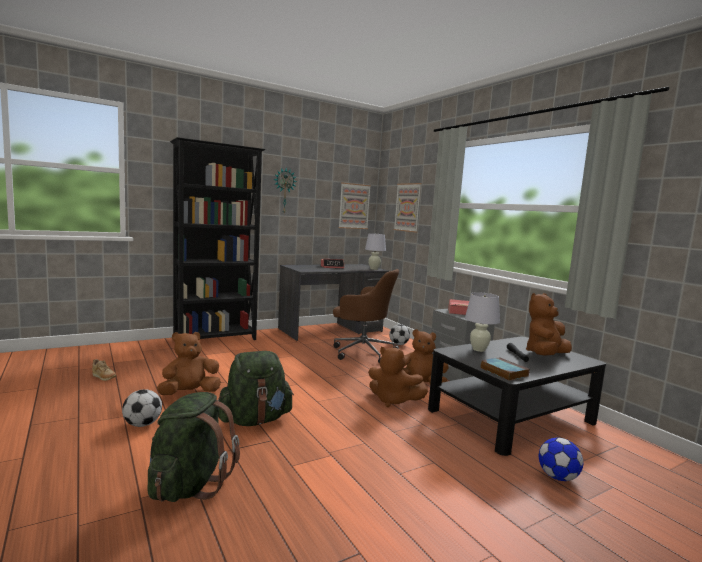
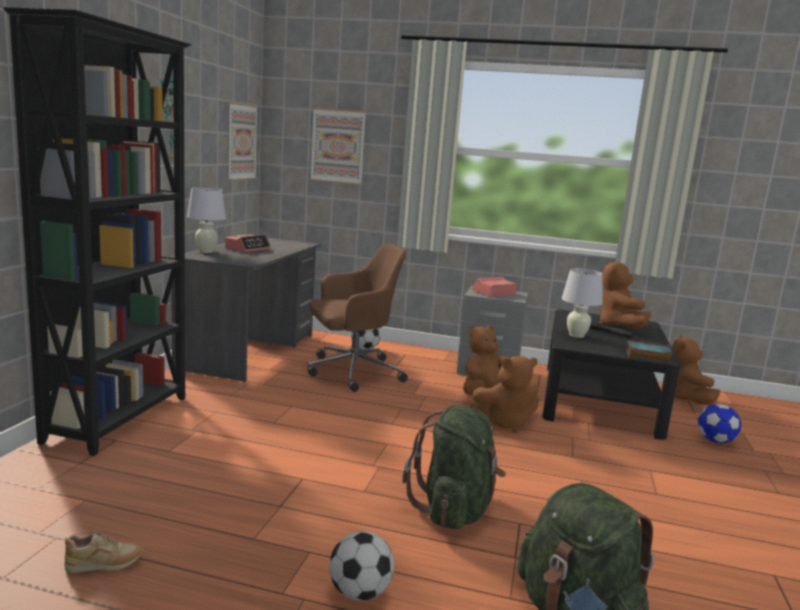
camera: 45 degrees left, 5 degrees up
(189, 393) = (301, 518): brown plush toy -> brown plush toy (687, 400)
(374, 269) = (299, 244): white table lamp -> white table lamp (206, 251)

